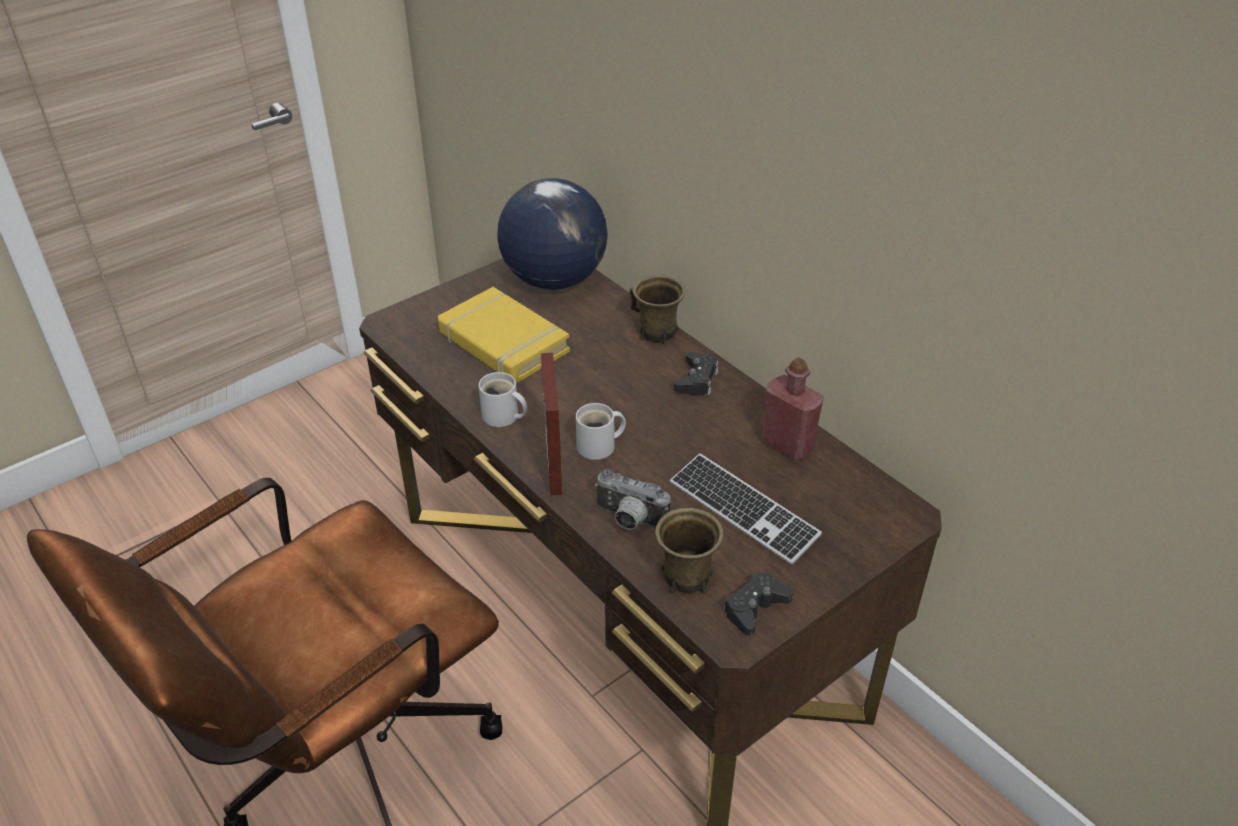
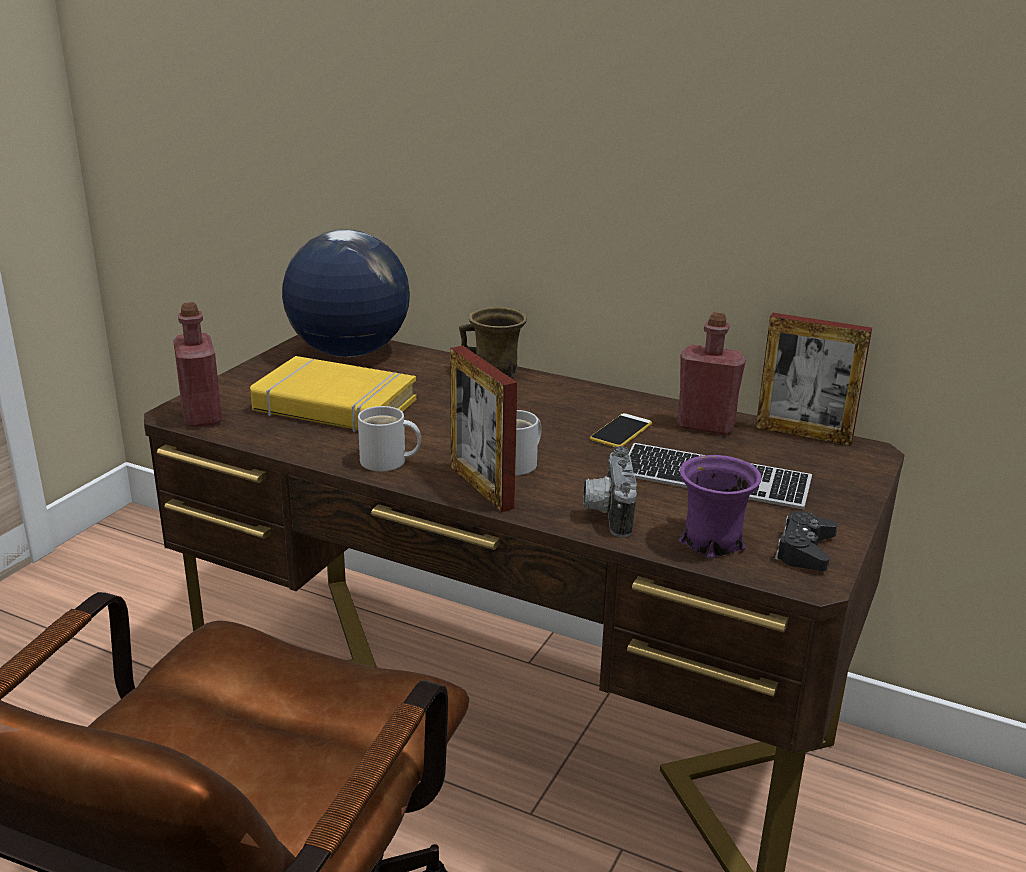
camera: 25 degrees left, 15 degrees down
(402, 330) = (202, 416): none -> red bottle
(628, 520) = (606, 513): camera -> camera turned 90 degrees clockwise
(685, 576) = (711, 543): brown mug -> purple mug
(697, 379) = (570, 397): black game controller -> none
(709, 432) = (621, 432): none -> phone
(867, 478) = (803, 434): none -> picture frame

